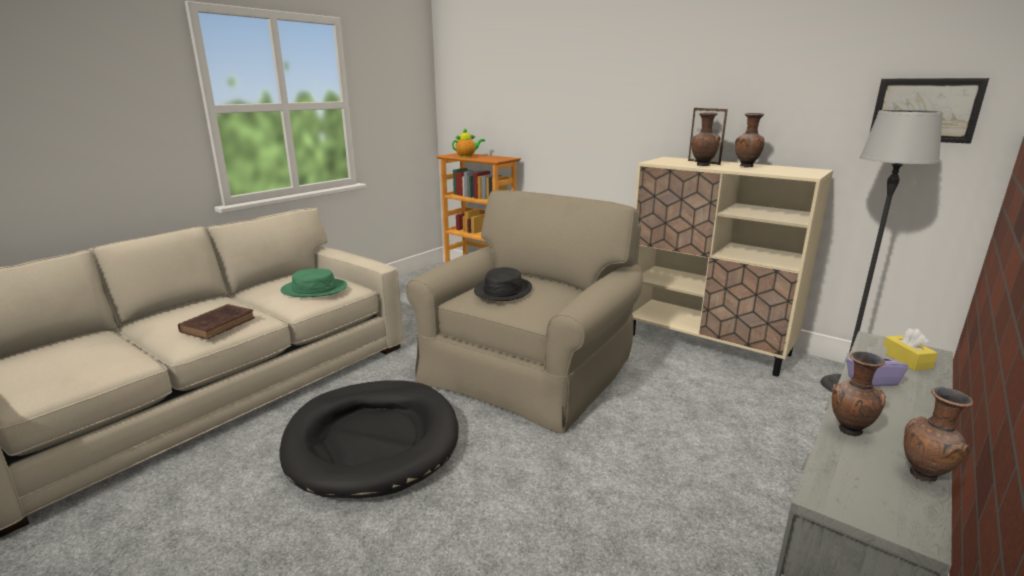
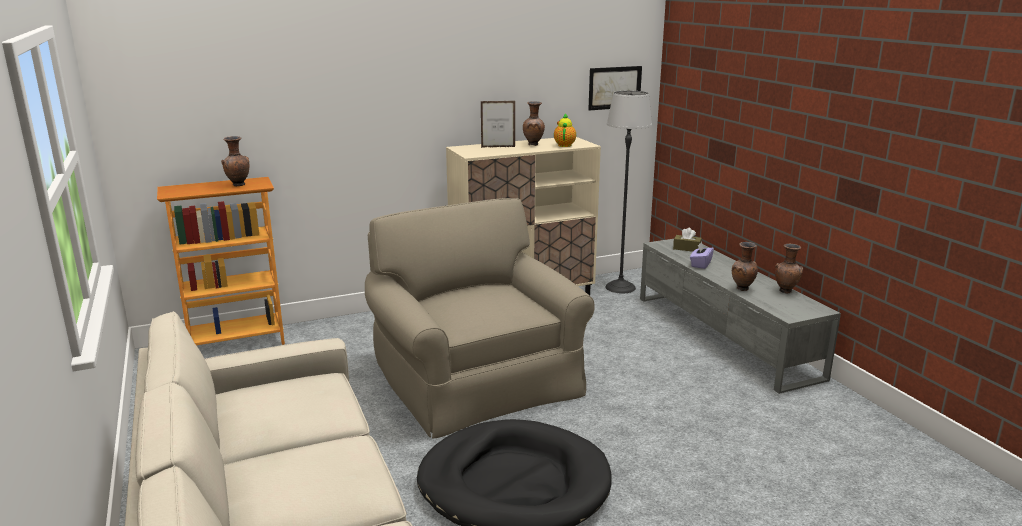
camera: 60 degrees left, 0 degrees up
(220, 324) = (345, 467): brown book -> none
(314, 289) = (306, 398): green hat -> none
(467, 156) = (203, 190): teapot -> teapot (564, 145)
(503, 290) = (474, 307): black hat -> none
(702, 165) = (509, 150): brown vase -> brown vase (238, 185)
(906, 360) = (687, 248): yellow tissue box -> brown tissue box

